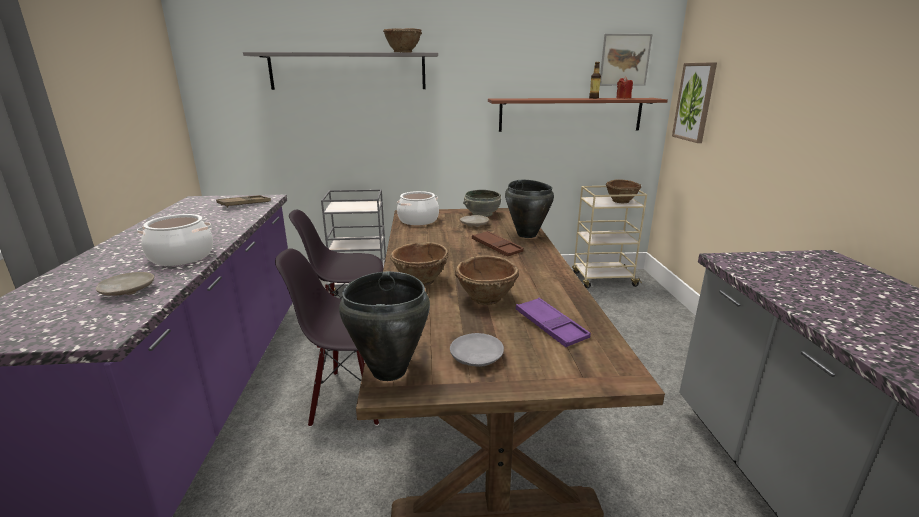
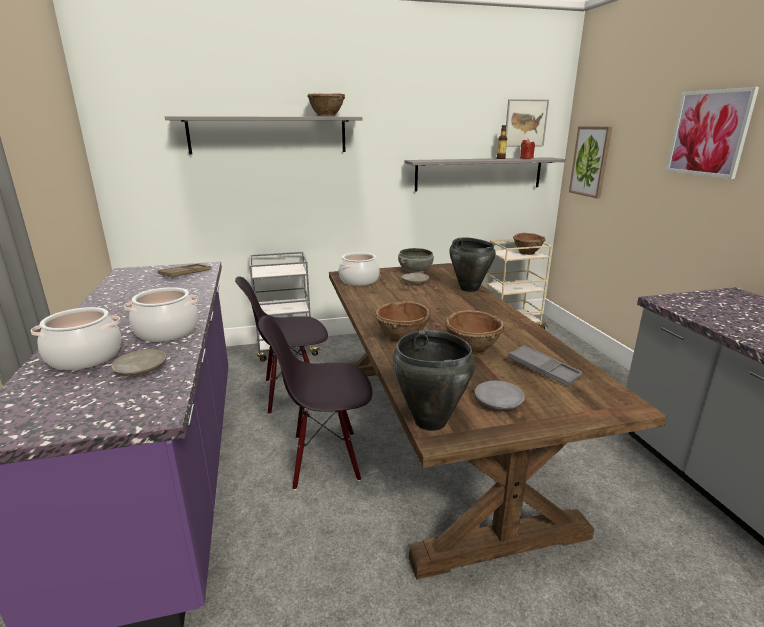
camera: 10 degrees left, 0 degrees up
(90, 275) = (84, 357): none -> cooking pot
(496, 247) = (450, 302): brown tray -> none
(551, 326) = (543, 370): purple tray -> grey tray
(570, 114) = (479, 174): brown shelf -> grey shelf
(814, 66) = (709, 133): none -> picture

